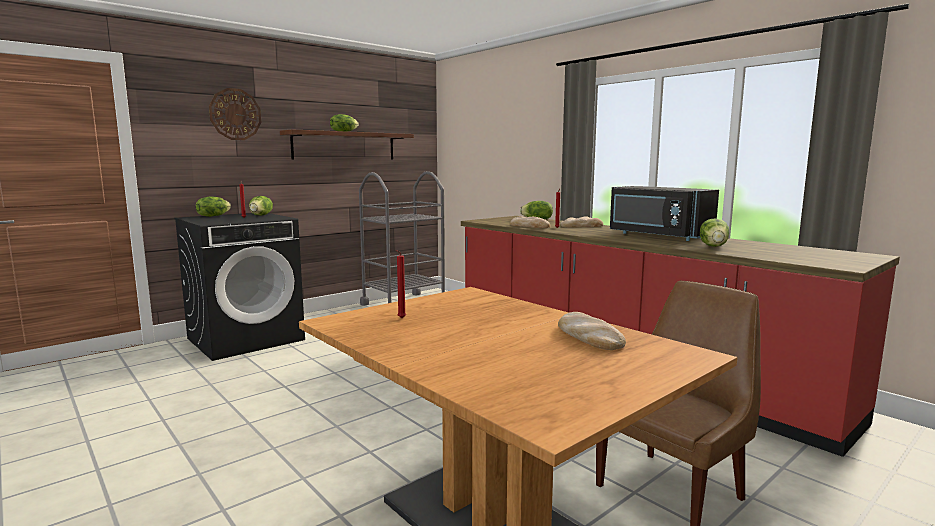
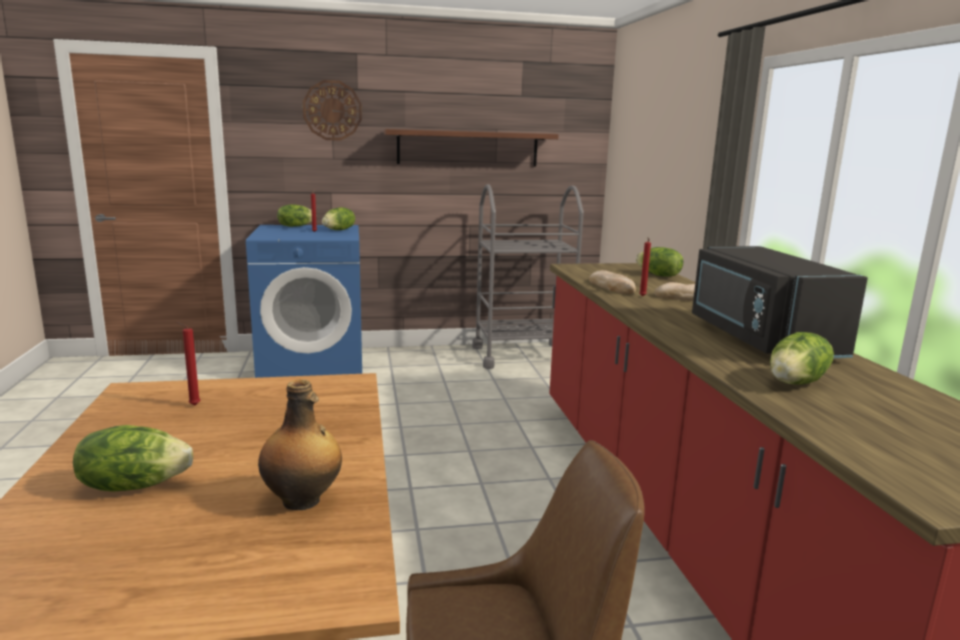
camera: 30 degrees right, 5 degrees up
(246, 339) = (313, 366): black washing machine -> blue washing machine
(343, 132) = (463, 130): lettuce -> lettuce (134, 485)
(588, 336) = (303, 501): bread -> bottle

